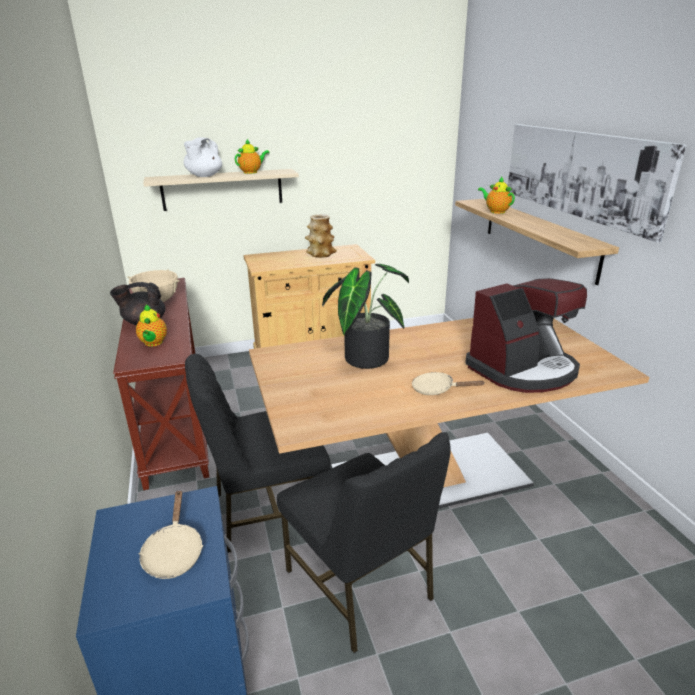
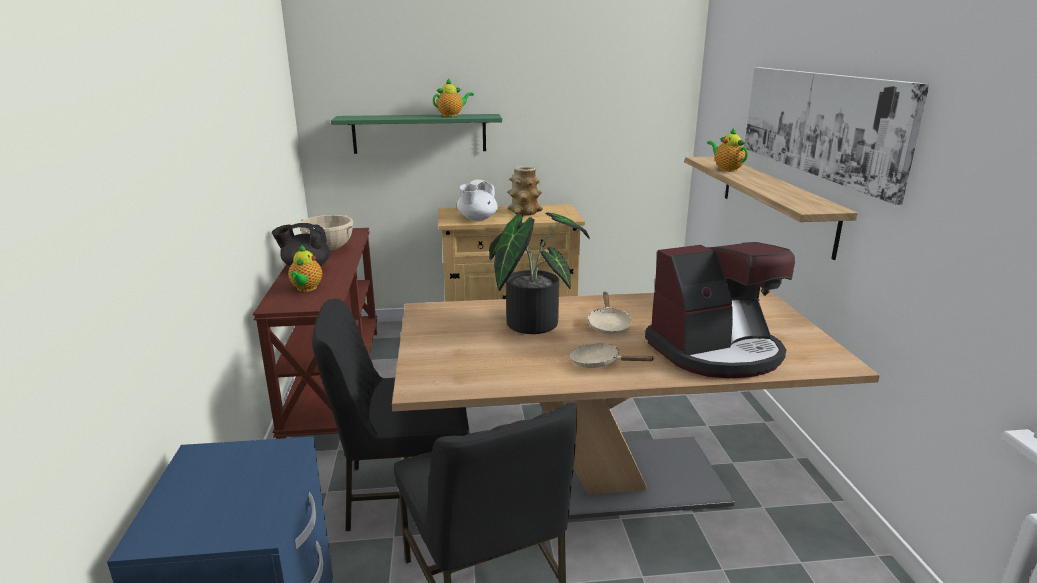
camera: 10 degrees right, 5 degrees down
(174, 552) = (239, 495): beige frying pan -> beige frying pan (608, 325)
(204, 176) = (398, 117): white teapot -> white teapot (477, 219)
(222, 189) = (419, 133): beige shelf -> green shelf

